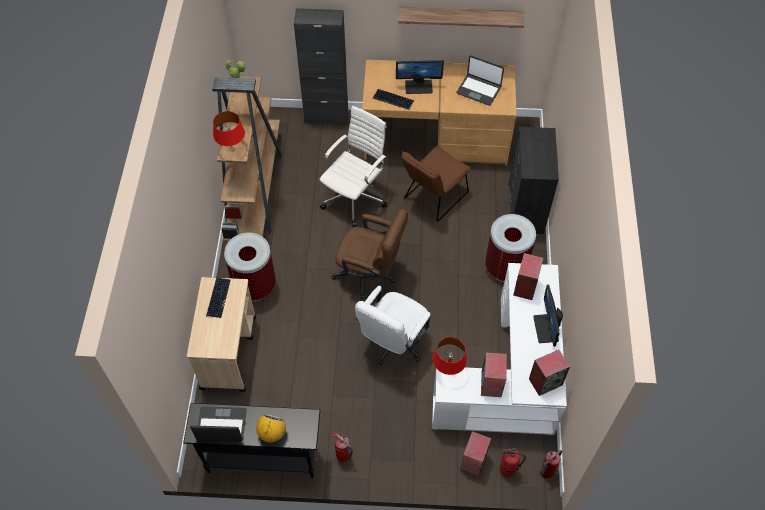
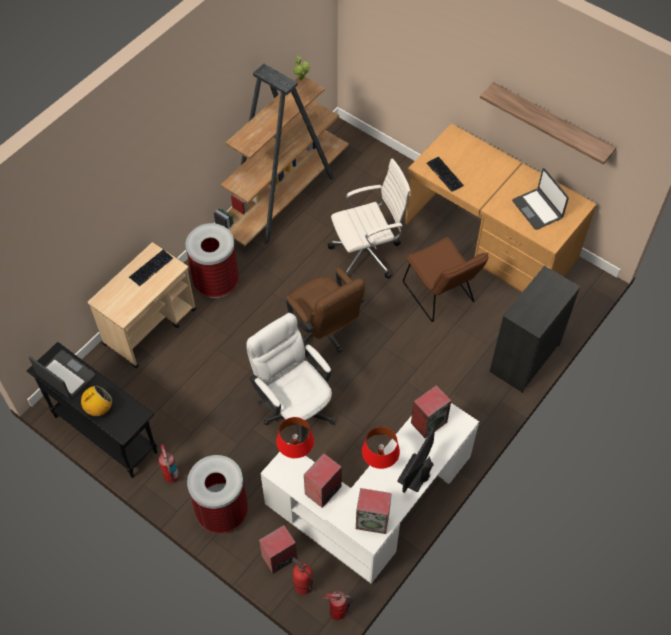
camera: 35 degrees right, 0 degrees up
(231, 147) = (247, 138): red table lamp -> red table lamp (379, 462)
(326, 117) = (402, 165): black cabinet -> none
(393, 343) = (294, 407): white office chair -> white office chair turned 75 degrees clockwise
(418, 86) = (480, 175): monitor -> none
(433, 198) = (441, 296): brown chair -> brown chair turned 105 degrees counterclockwise
(505, 267) = (457, 402): trash can -> trash can (222, 511)

